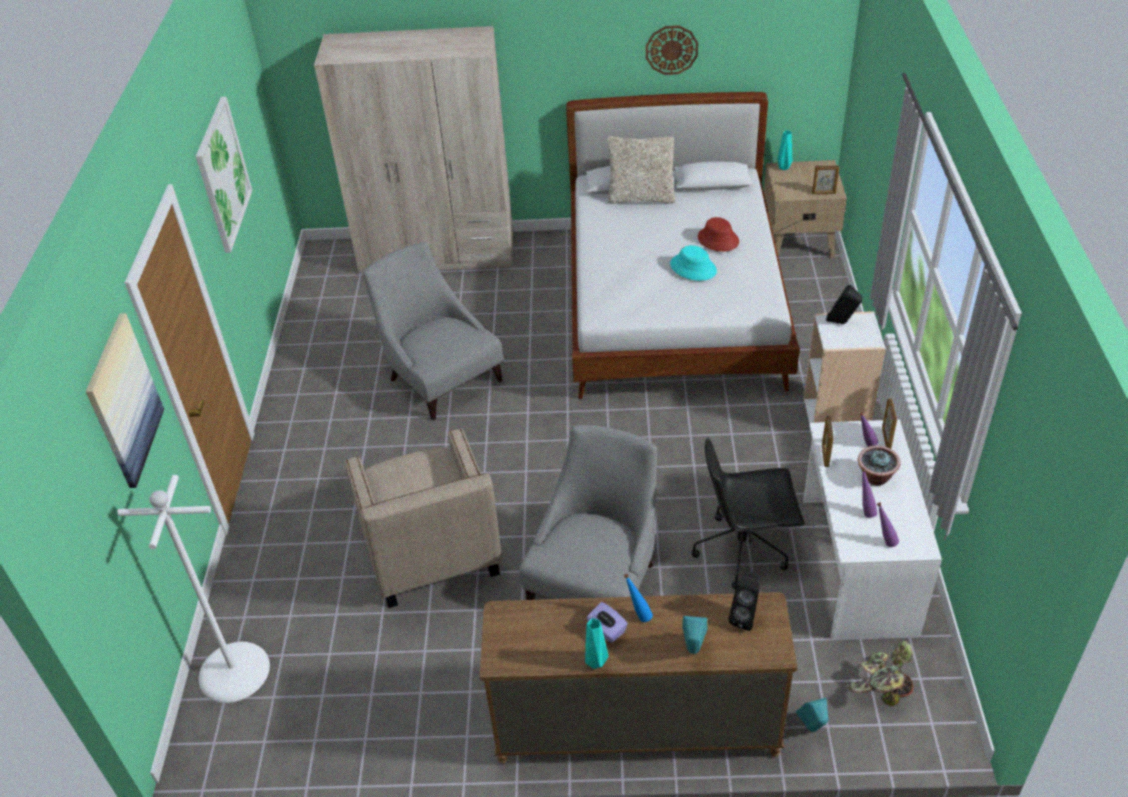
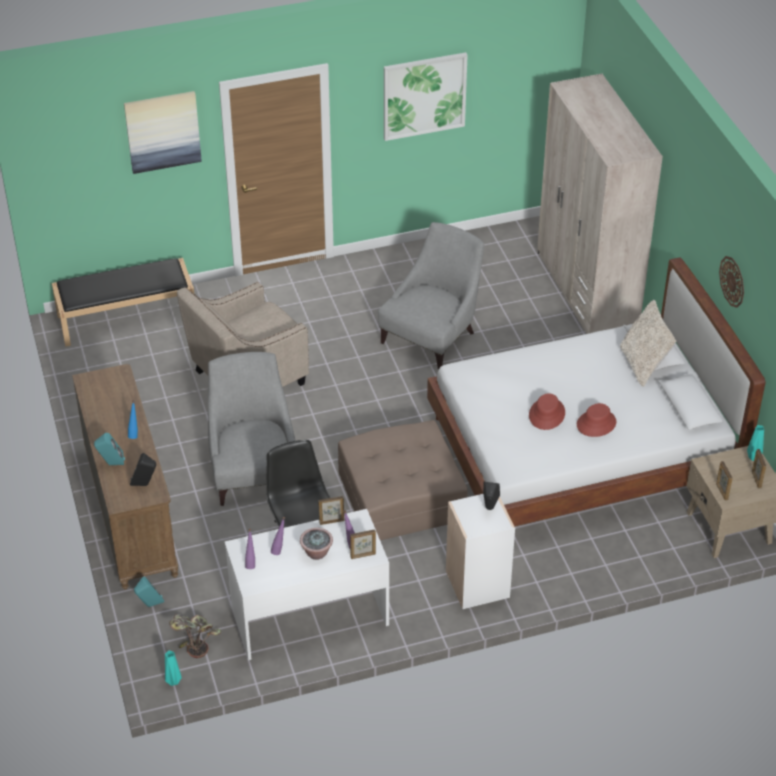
camera: 70 degrees right, 0 degrees up
(234, 671) = (127, 317): white clothes rack -> black bench
(596, 576) = (253, 468): grey armchair -> grey armchair turned 105 degrees counterclockwise
(596, 661) = (94, 422): turquoise vase -> turquoise vase (174, 681)
(607, 630) = (119, 422): purple tissue box -> none
(690, 450) = (401, 496): none -> brown ottoman
(693, 267) = (547, 414): turquoise hat -> red hat
(813, 172) = (756, 479): none -> picture frame

